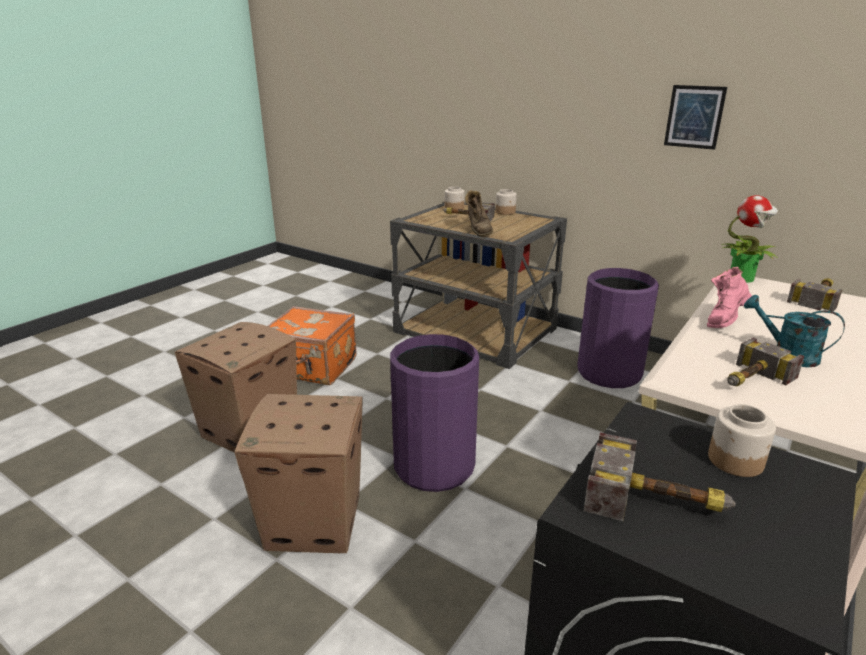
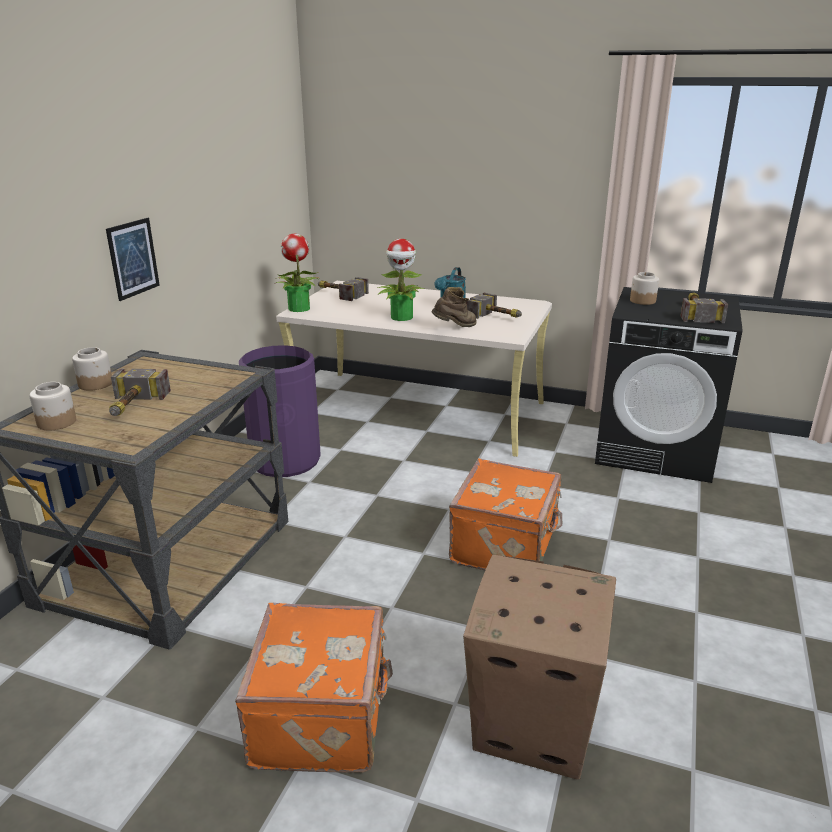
camera: 105 degrees left, 0 degrees up
(315, 521) = (635, 602): cardboard box -> none
(434, 466) = (506, 545): purple trash can -> orange suitcase
(478, 231) = (206, 392): brown boot -> brown boot (455, 327)
(694, 117) = (200, 181): picture -> picture (133, 258)
(724, 321) = (402, 317): pink boot -> potted plant

